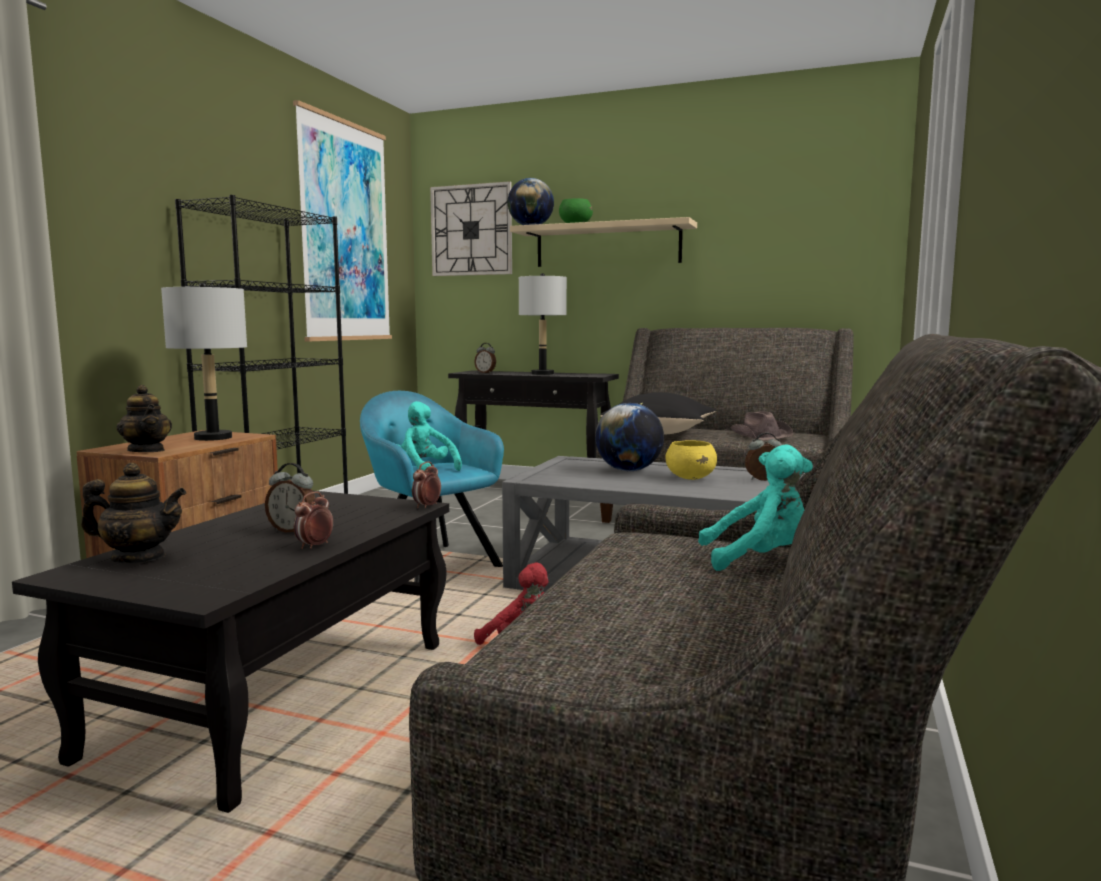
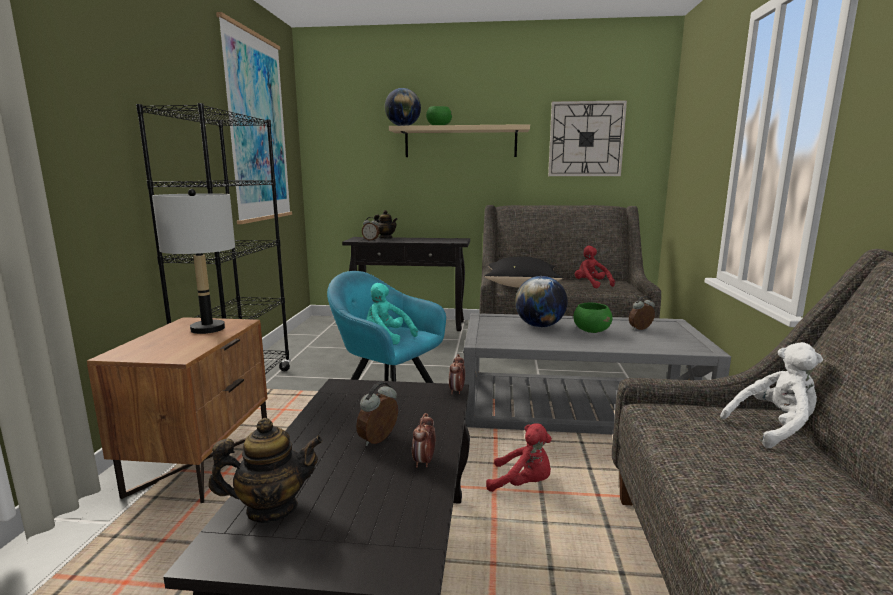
camera: 15 degrees left, 5 degrees up
(147, 450) = (163, 354): teapot -> teapot (386, 238)
(293, 530) = (379, 440): alarm clock -> alarm clock turned 120 degrees clockwise
(471, 230) = (349, 127): wall clock -> wall clock (586, 139)
(542, 374) = (416, 240): grey table lamp -> none
(690, 478) = (591, 331): yellow bowl -> green bowl
(759, 559) = (774, 428): turquoise plush toy -> white plush toy
(761, 436) = (591, 285): brown hat -> red plush toy

